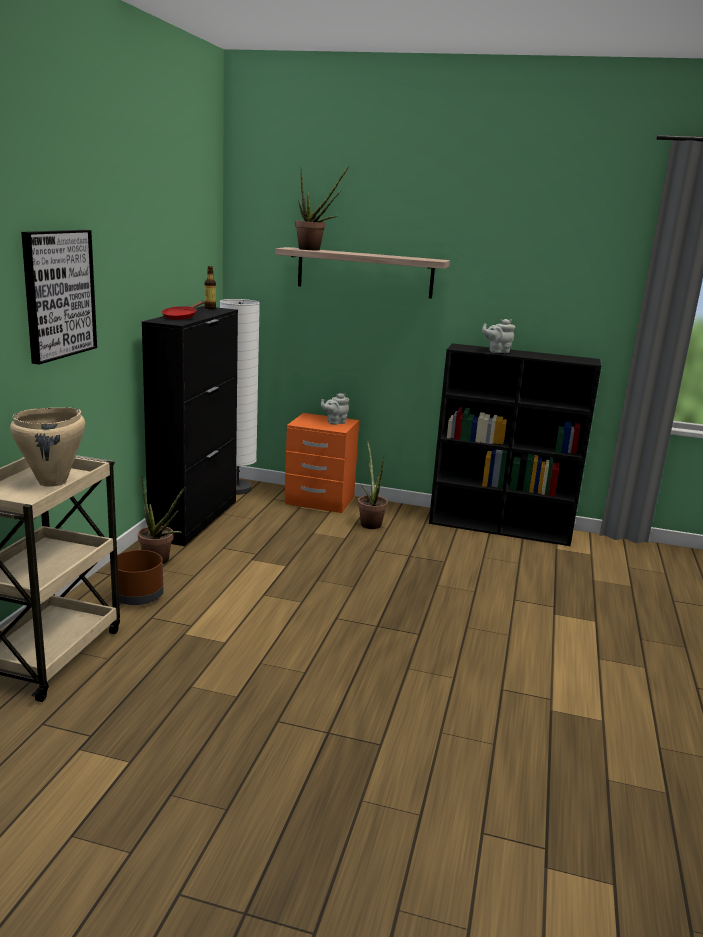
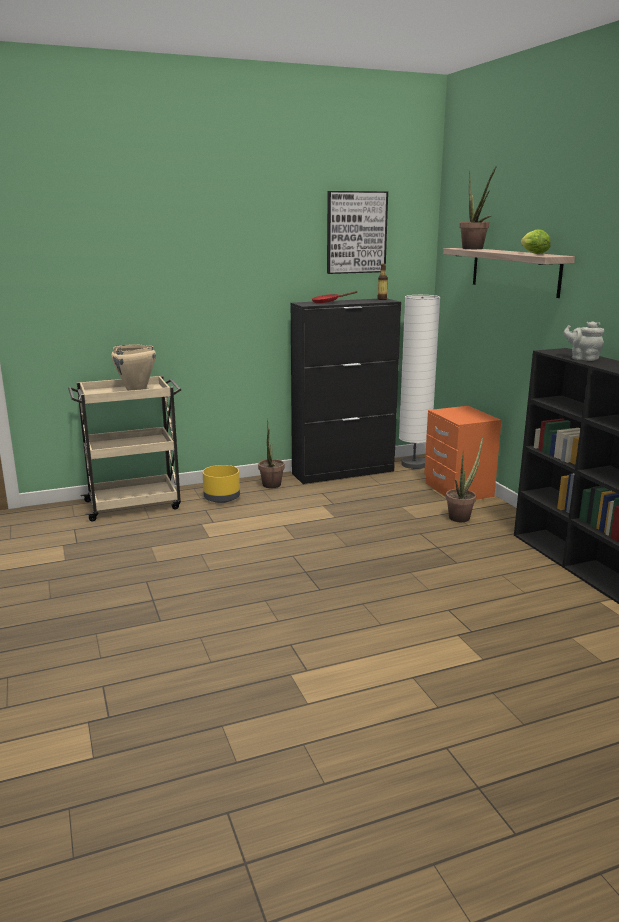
camera: 55 degrees right, 0 degrees up
(58, 294) = (198, 275): picture -> picture (356, 232)
(138, 596) = (222, 498): brown planter -> yellow planter
(335, 422) = (473, 416): grey teapot -> none
(406, 257) = (532, 253): none -> lettuce

